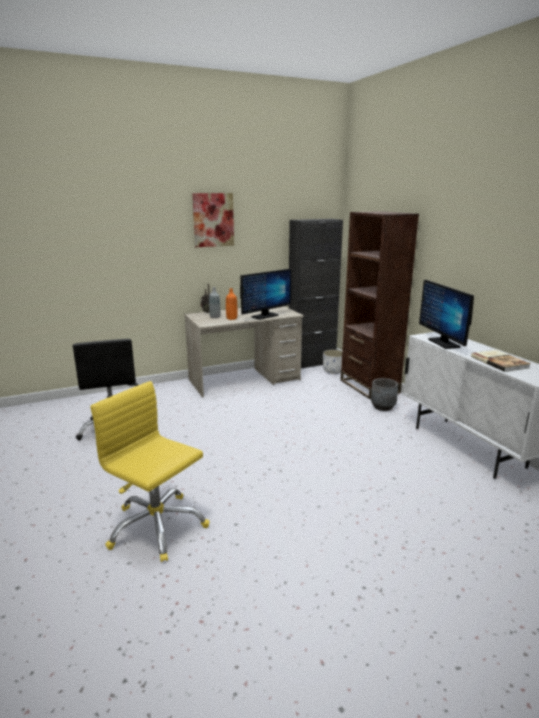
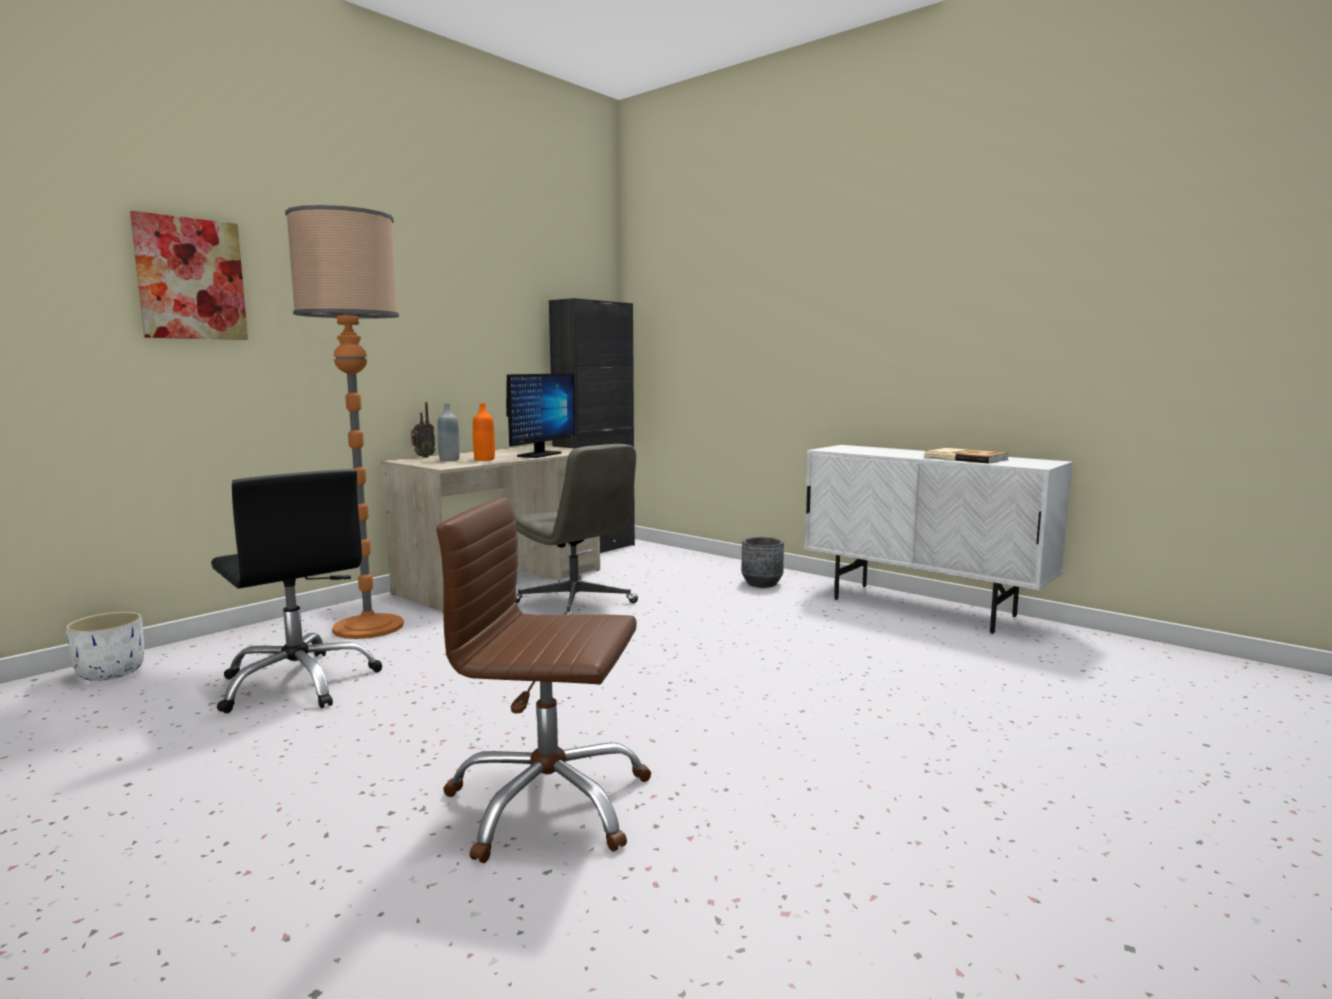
camera: 25 degrees left, 10 degrees down
(157, 527) = (548, 803): yellow office chair -> brown office chair
(164, 400) = (369, 627): none -> floor lamp
(213, 220) = (428, 288): picture -> picture (191, 279)
(268, 403) = (576, 603): none -> grey office chair
(333, 371) = (642, 554): white planter -> white planter (112, 673)
(369, 386) = (715, 564): brown bookcase -> none
(443, 343) = (865, 452): monitor -> none

